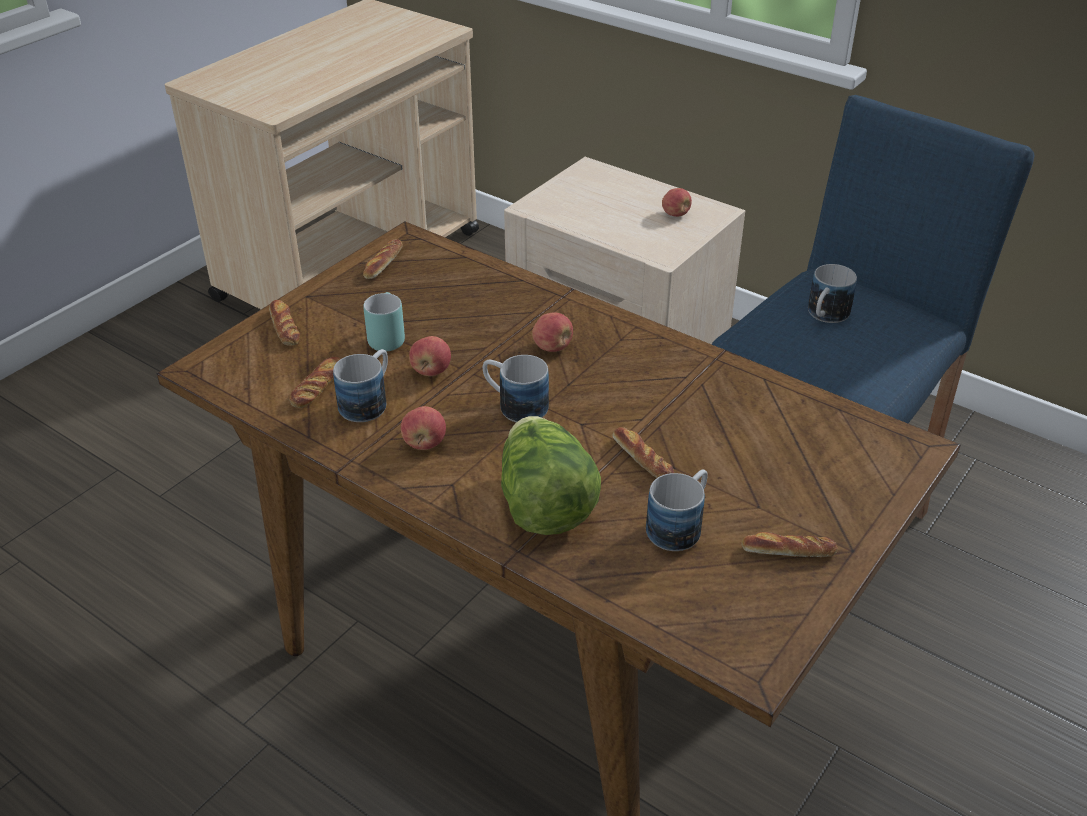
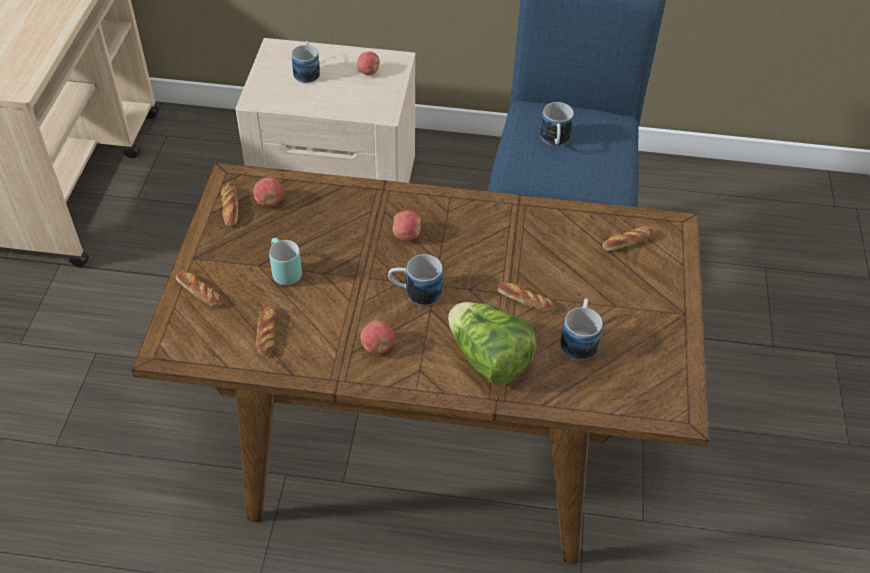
camera: 30 degrees left, 10 degrees up
(369, 401) = (313, 329): mug -> mug (307, 71)
(431, 371) = (338, 287): apple -> apple (270, 201)
(788, 551) = (651, 329): bread -> bread (628, 241)

